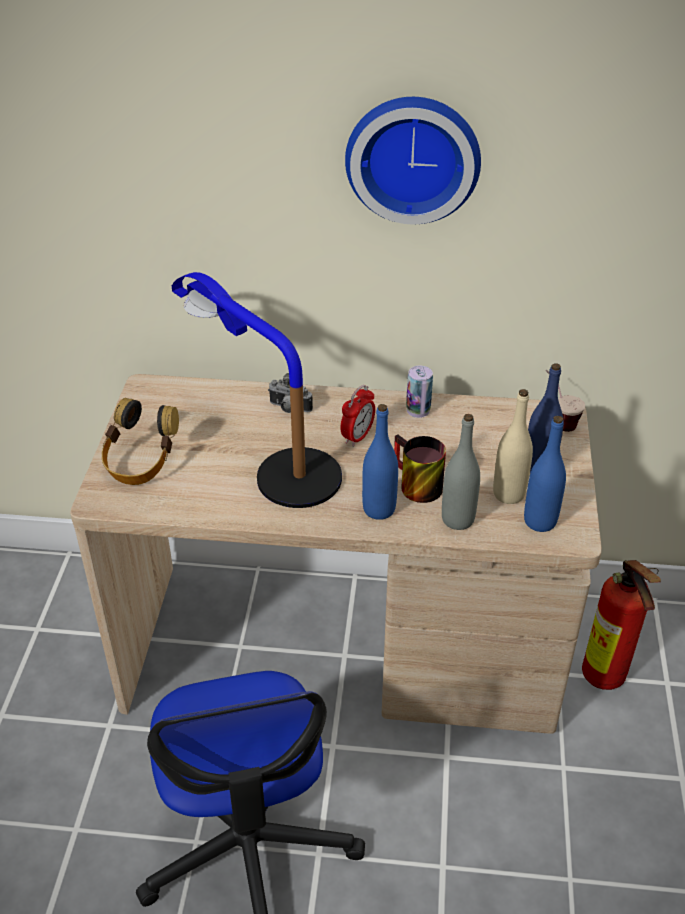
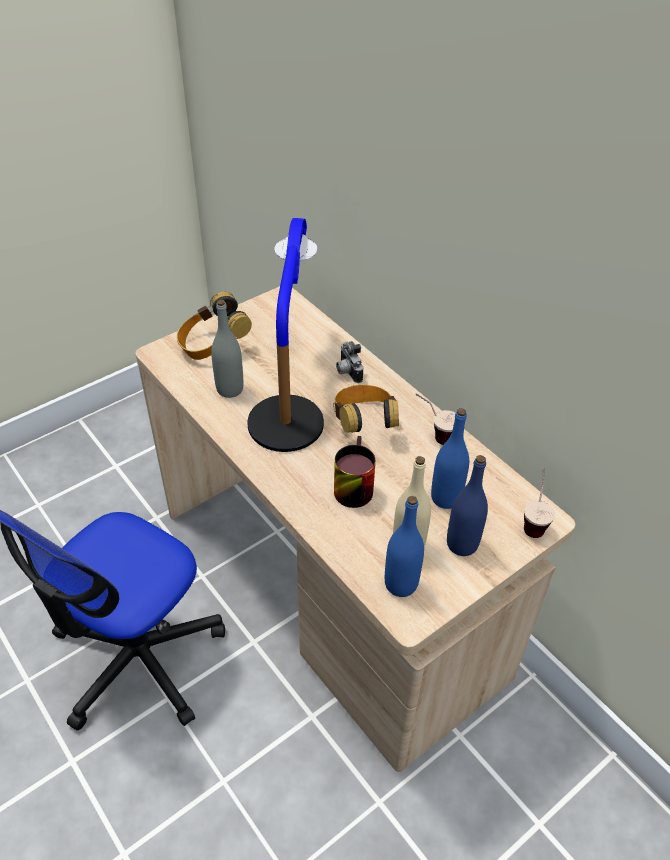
camera: 45 degrees right, 5 degrees up
(357, 436) = (364, 423): alarm clock -> headphones
(379, 509) = (304, 484): blue bottle -> blue bottle (445, 498)
(413, 157) = (488, 198): wall clock -> none
(418, 410) = (434, 434): can -> cup
(457, 519) = (344, 533): grey bottle -> grey bottle (230, 389)
(605, 680) = (490, 775): fire extinguisher -> none

